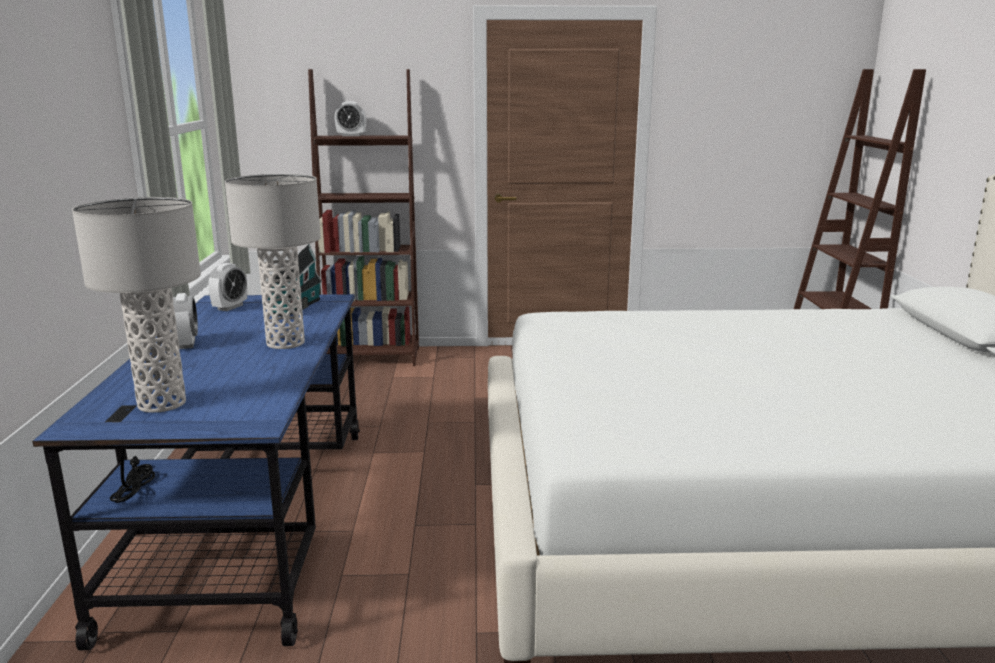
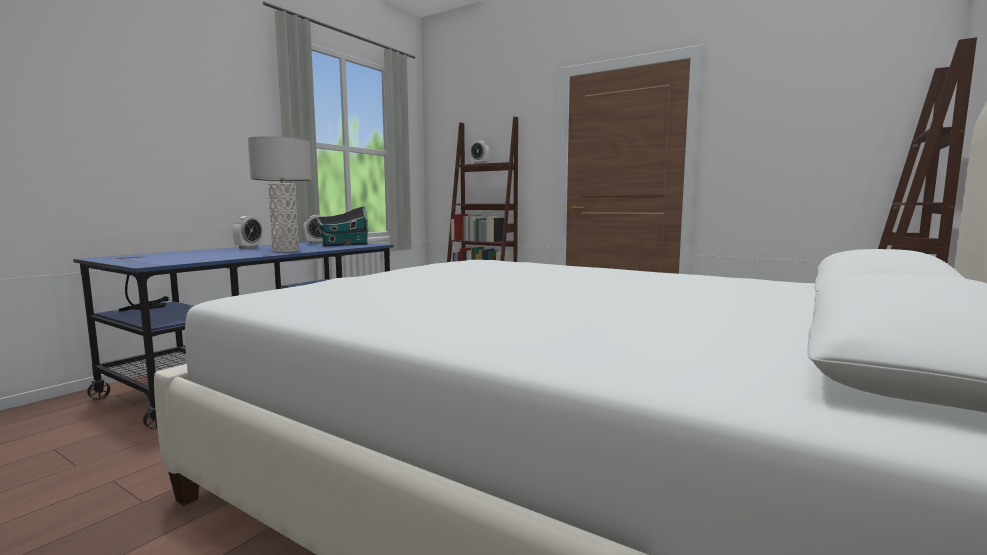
camera: 35 degrees right, 10 degrees down
(162, 403) = (154, 257): white table lamp -> none

